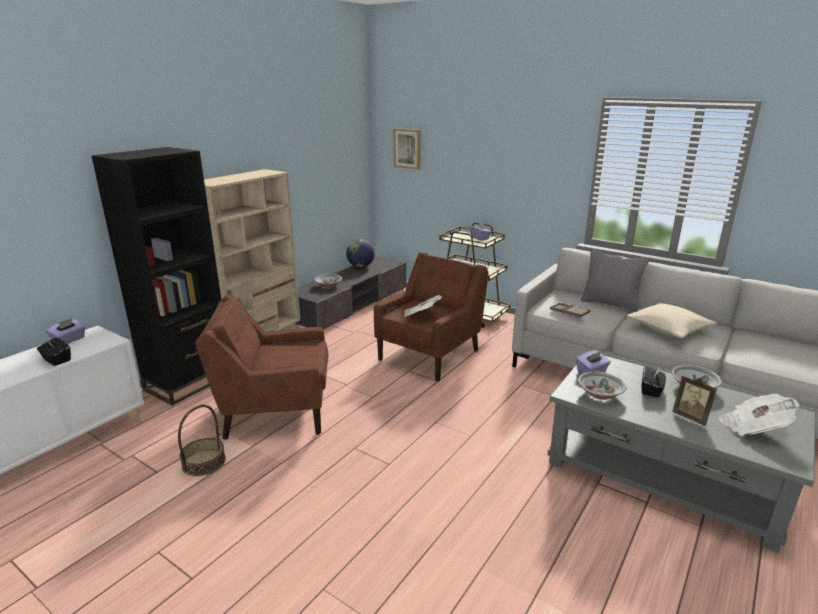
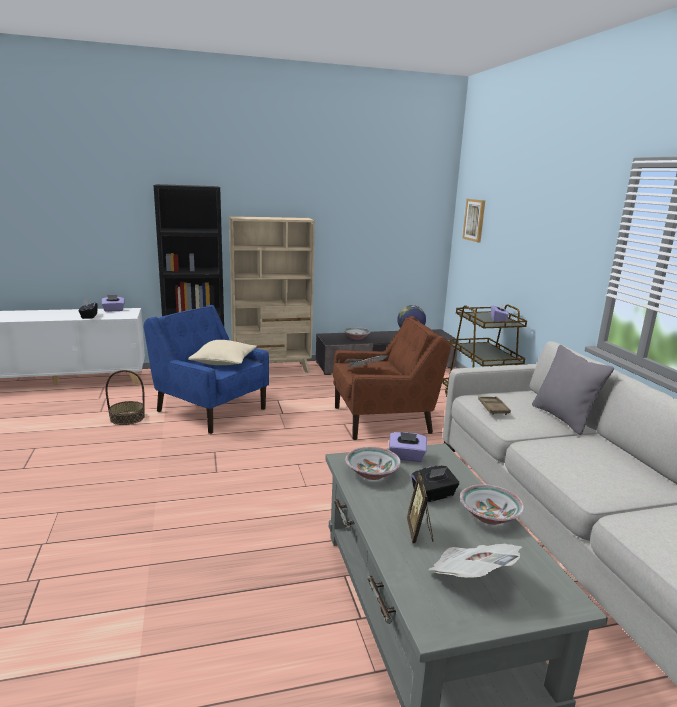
camera: 40 degrees right, 5 degrees down
(276, 411) = (211, 409): brown armchair -> blue armchair
(669, 329) = (582, 461): beige pillow -> beige pillow (223, 362)

